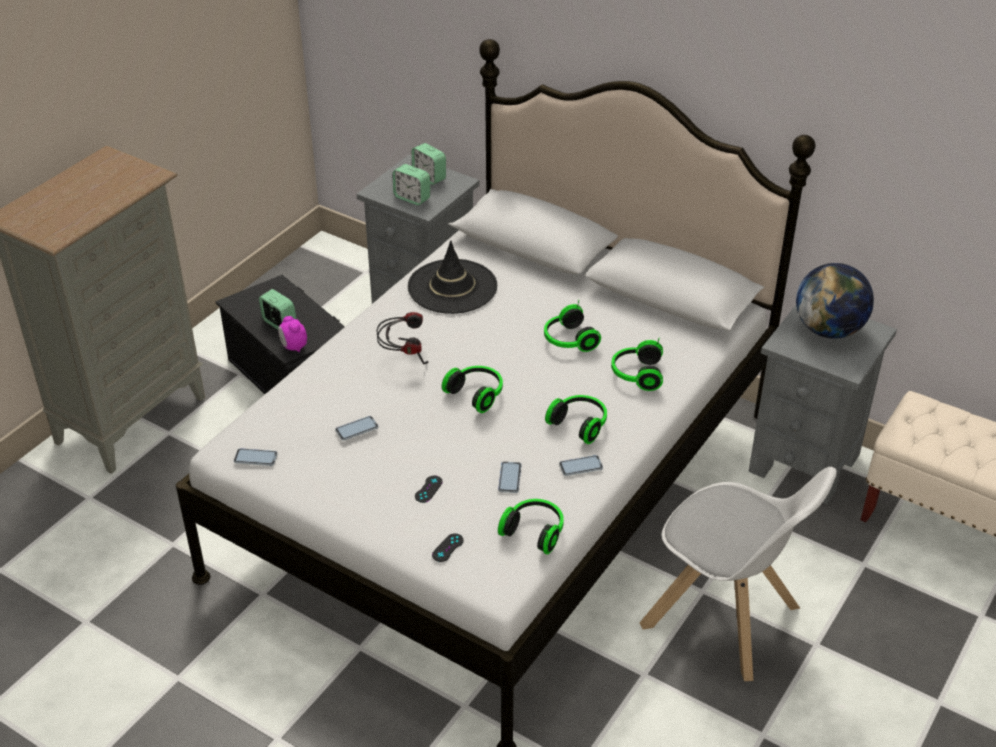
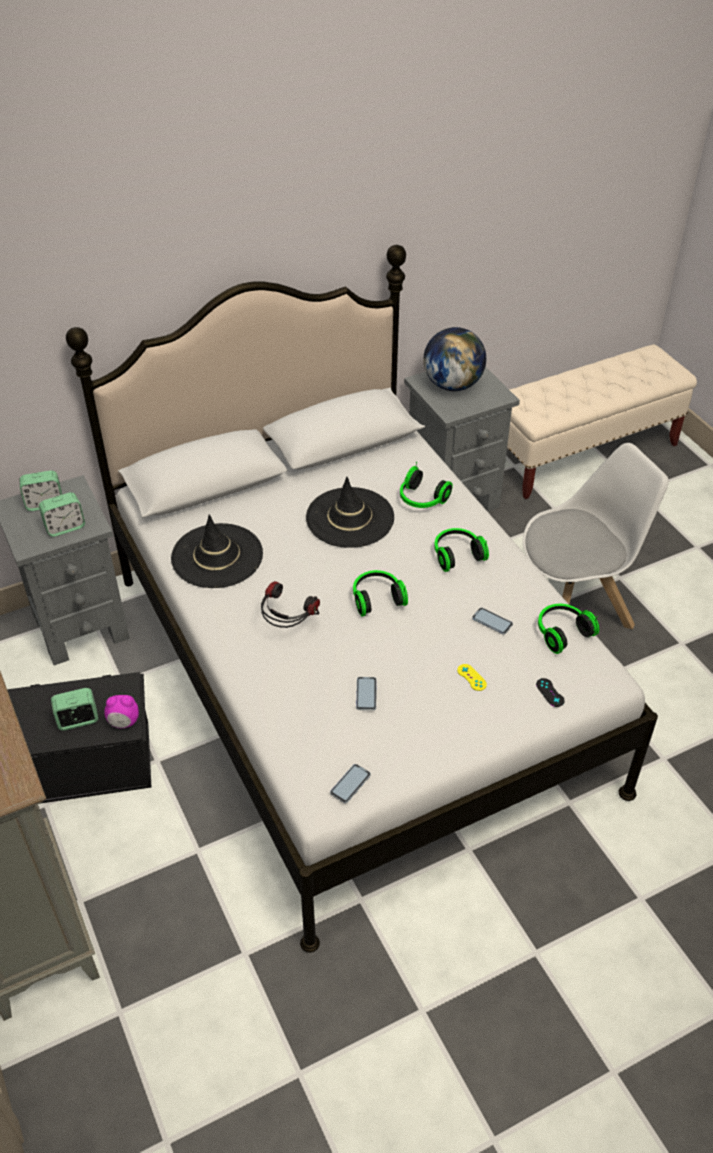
camera: 60 degrees left, 5 degrees up
(428, 489) = (471, 677): black game controller -> yellow game controller
(568, 340) = (350, 518): headphones -> black hat
(581, 466) = (505, 575): phone -> none

